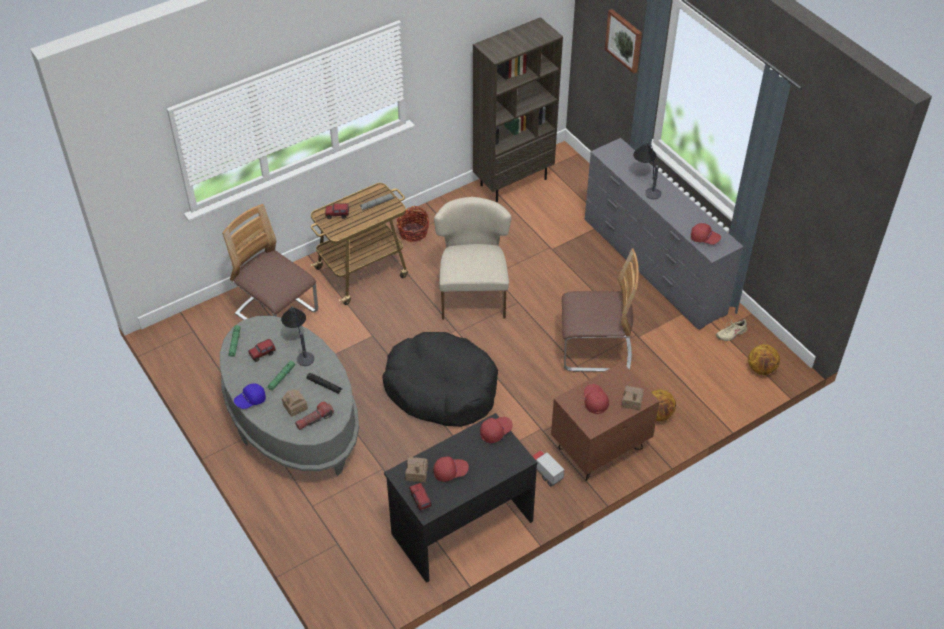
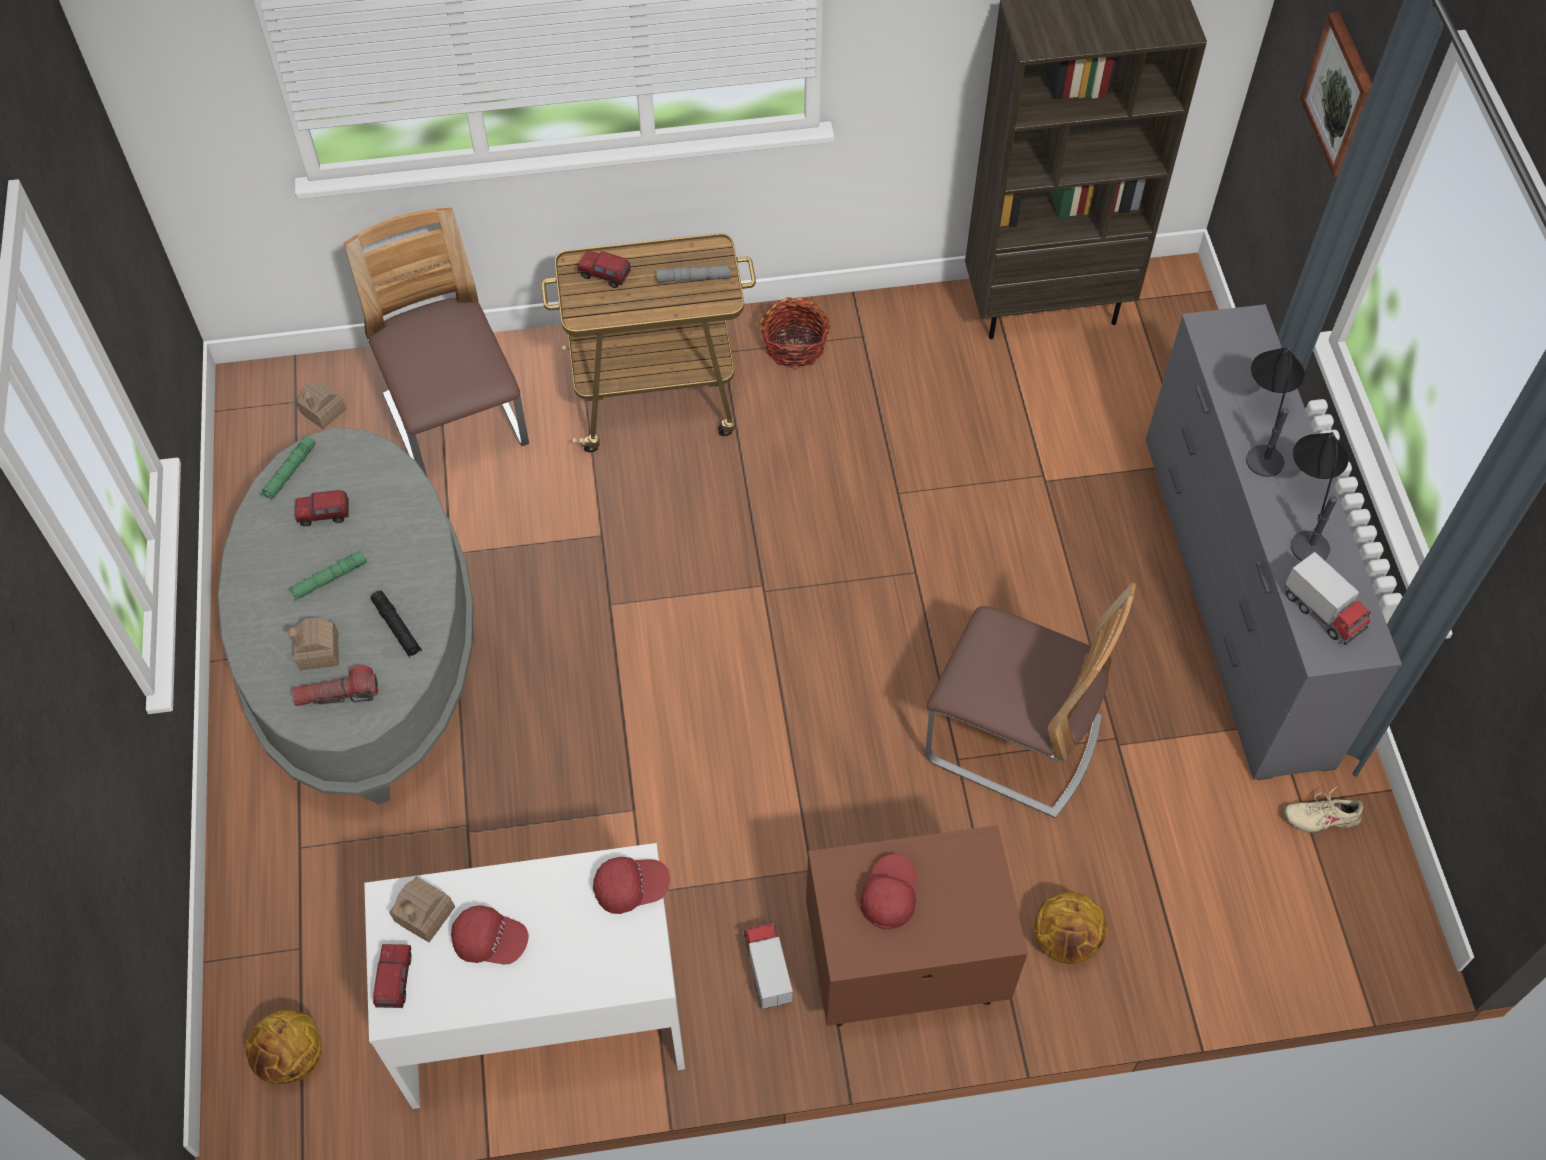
camera: 25 degrees right, 10 degrees up
(250, 400) = (248, 604): blue cap -> none
(299, 346) = (400, 525): table lamp -> table lamp (1305, 514)
(441, 389) = (667, 700): black dog bed -> none
(461, 526) = (543, 1016): black desk -> white desk
(473, 294) = (837, 520): beige chair -> none
(632, 401) = (967, 929): toy house -> toy house (323, 411)
(704, 238) = (1323, 612): red cap -> toy truck
(761, 369) = (1344, 928): basketball -> basketball (292, 1058)

